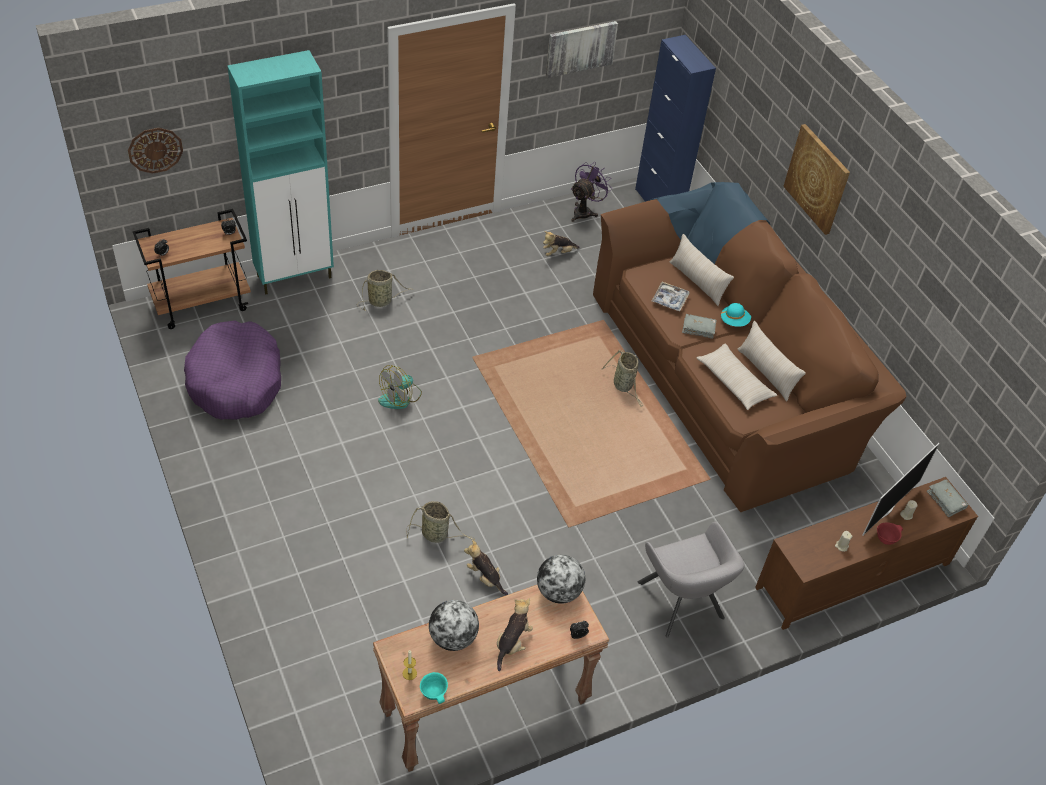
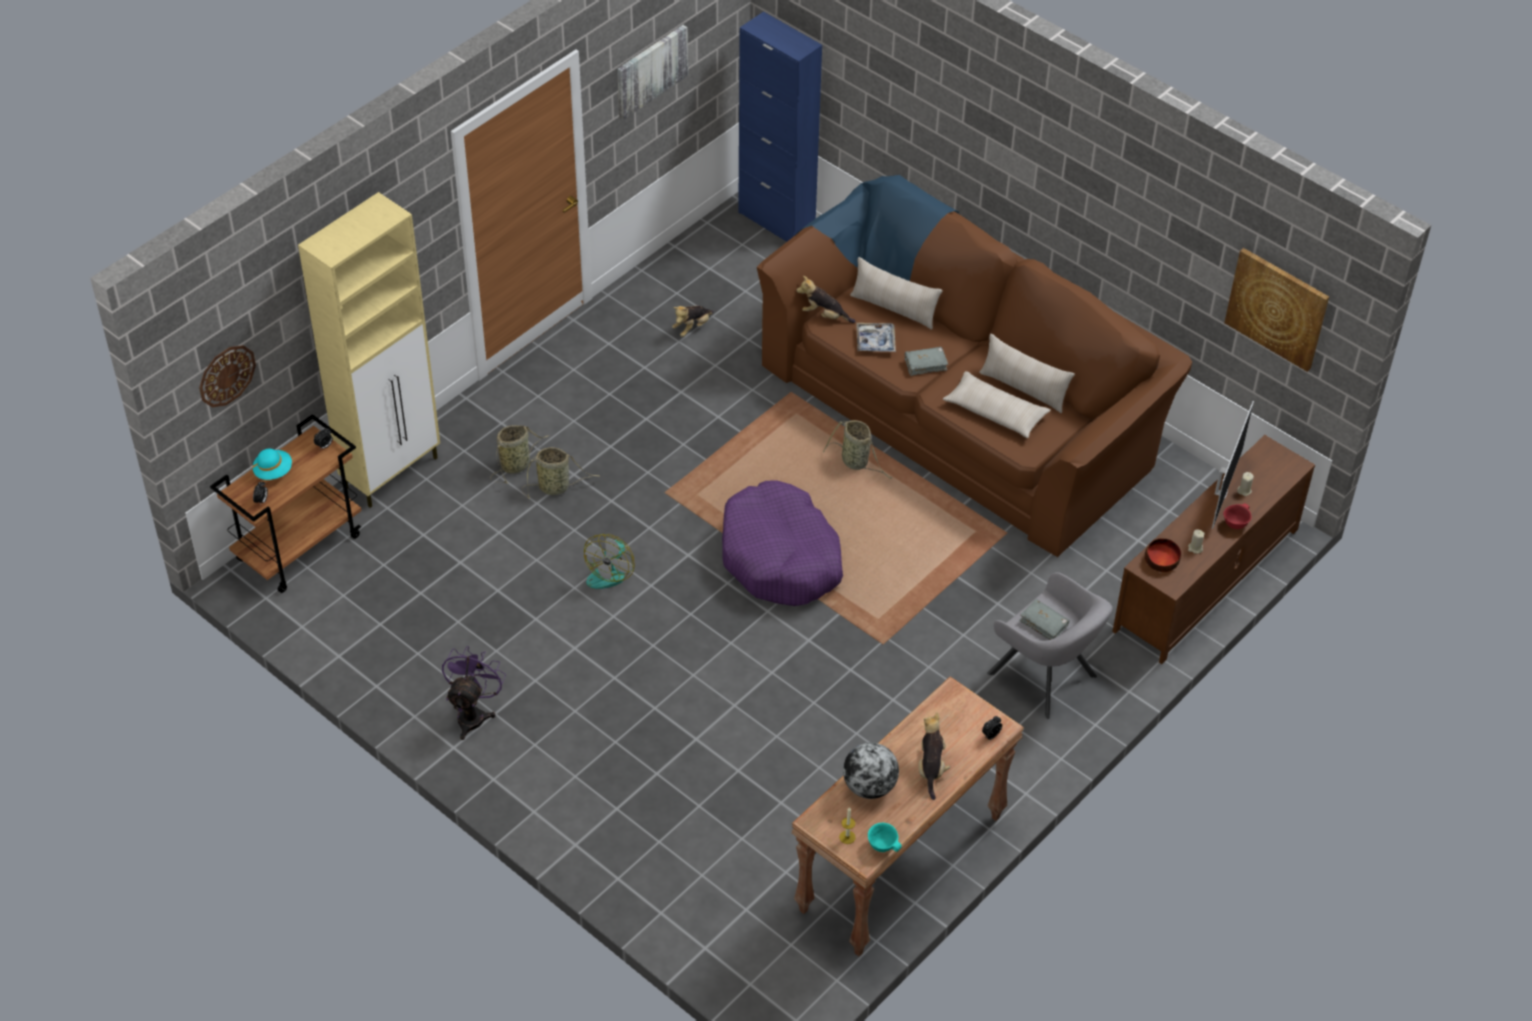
camera: 20 degrees left, 0 degrees up
(236, 381) = (404, 625): purple dog bed -> purple dog bed (781, 557)
(295, 276) = (392, 472): turquoise cabinet -> beige cabinet
(436, 535) = (744, 708): basket -> basket (556, 487)
(485, 577) = (824, 732): plush toy -> plush toy (824, 315)
(558, 591) = (948, 700): globe -> none
(585, 211) = (694, 263): purple fan -> purple fan (473, 714)
(734, 321) = (959, 341): turquoise hat -> turquoise hat (273, 471)
(807, 545) = (1161, 561): none -> bowl
(817, 179) = (1003, 147): picture -> picture (1277, 308)
(946, 501) = (1276, 460): grey book -> grey book (1044, 624)

